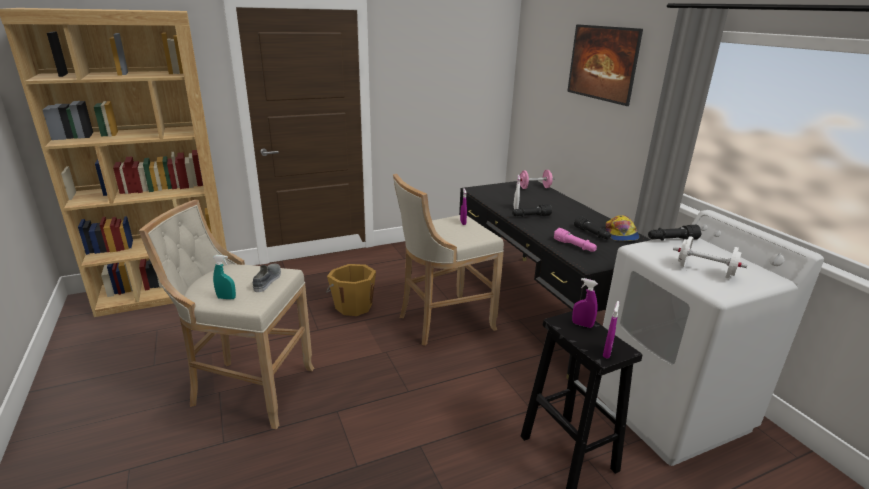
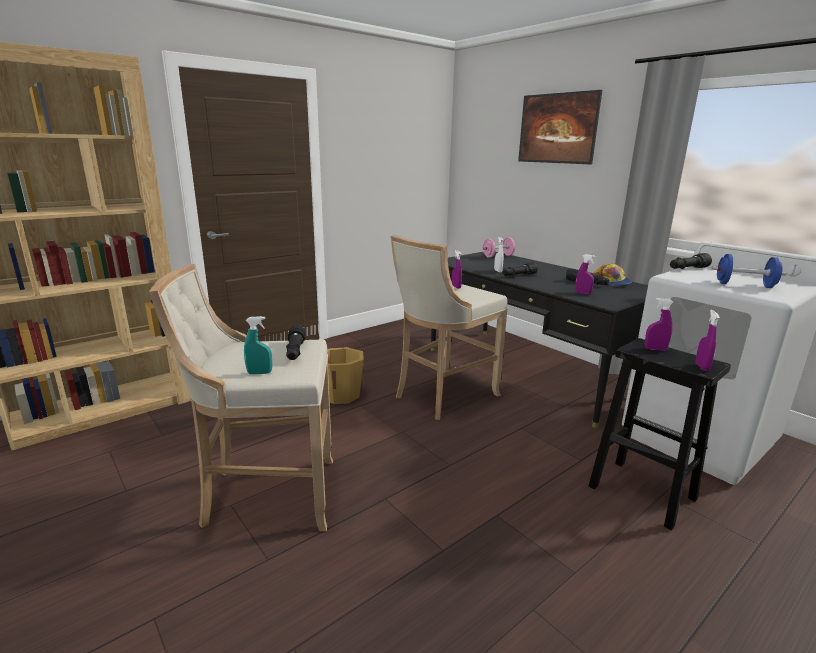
camera: 15 degrees left, 5 degrees down
(268, 280) = (295, 351): grey shoe -> black flashlight
(574, 246) = (582, 293): pink flashlight -> purple spray bottle
(704, 271) = (744, 285): white dumbbell -> blue dumbbell

